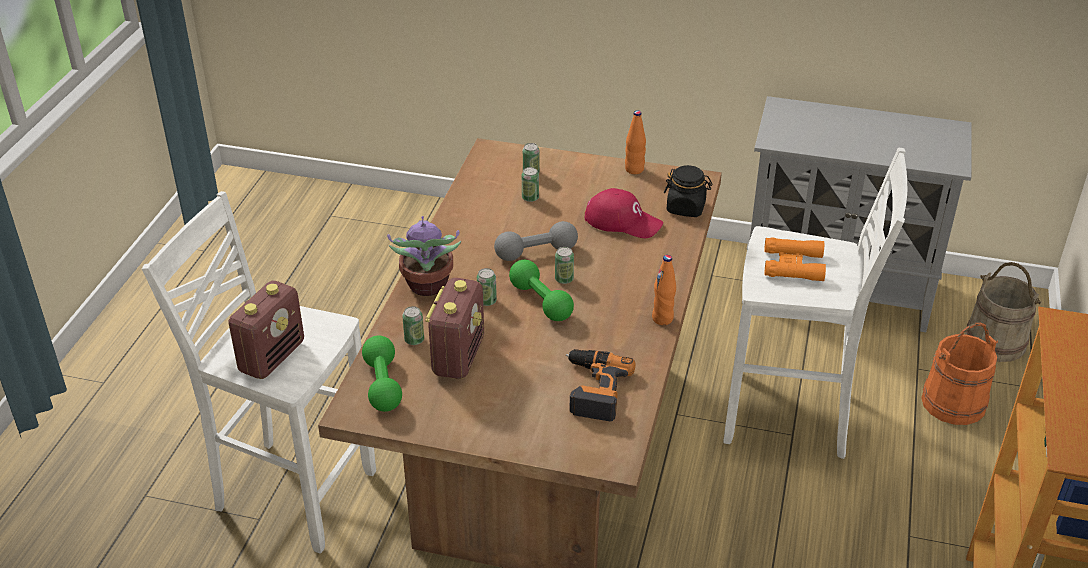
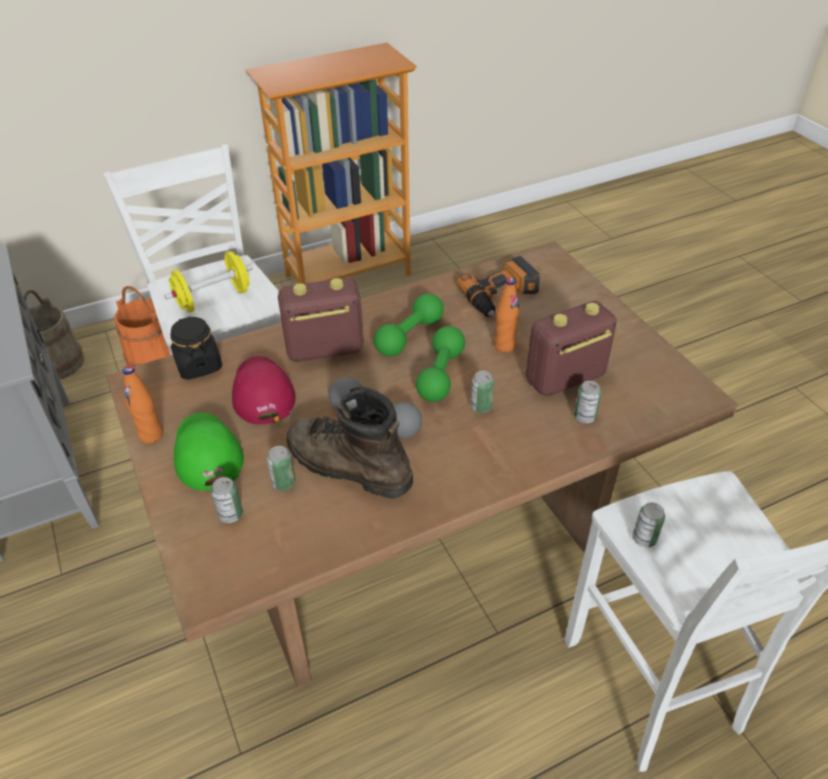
camera: 130 degrees left, 5 degrees up
(272, 356) = (717, 533): radio -> radio (324, 350)
(383, 384) = (652, 398): green dumbbell -> green dumbbell (409, 336)
(427, 286) = (512, 459): potted plant -> none
(512, 224) = (347, 466): none -> brown boot
(564, 279) = (394, 379): can -> can (644, 539)
(591, 182) = (206, 453): none -> green cap
(662, 318) = (381, 303): orange bottle -> orange bottle (504, 345)
(793, 265) = (213, 299): orange binoculars -> yellow dumbbell

